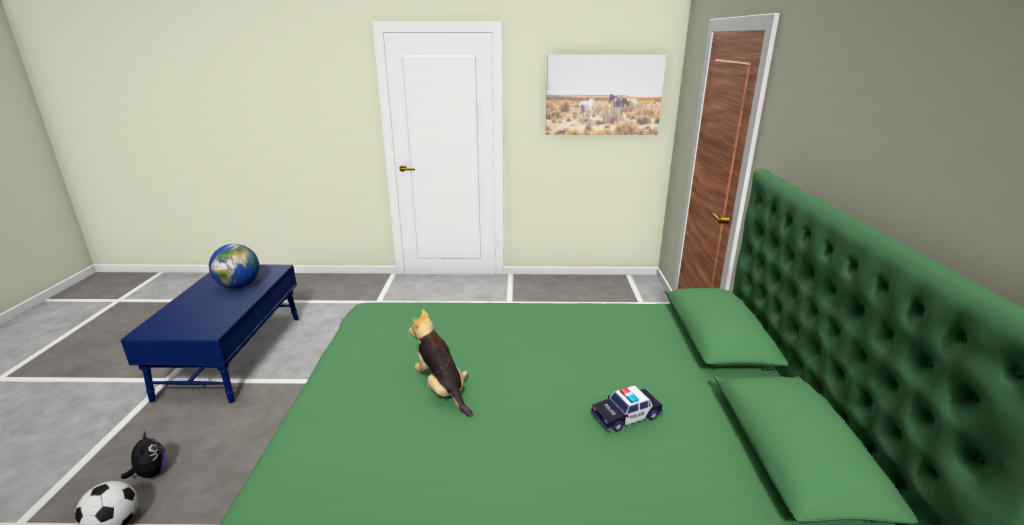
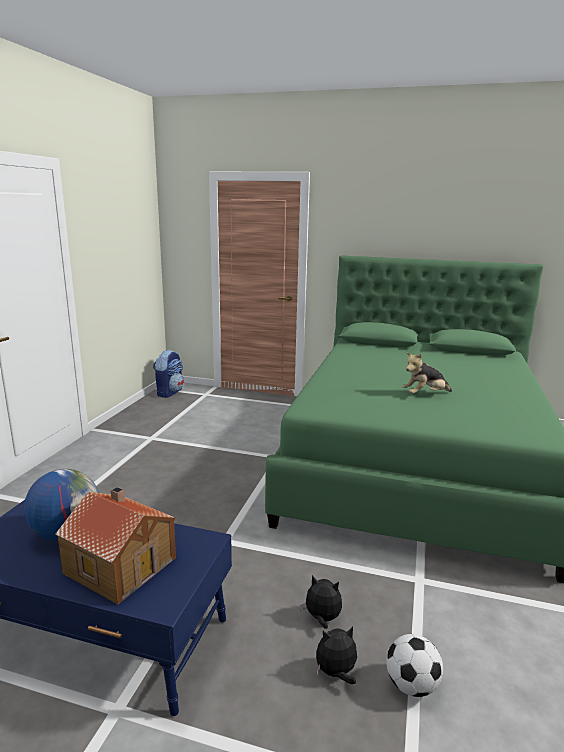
camera: 75 degrees left, 5 degrees down
(196, 309) = (121, 564): none -> toy house
(217, 456) = (322, 619): none -> plush toy
(603, 95) = (127, 232): picture -> none
(624, 283) = (169, 392): none -> backpack
(626, 416) = (448, 365): toy car -> none

